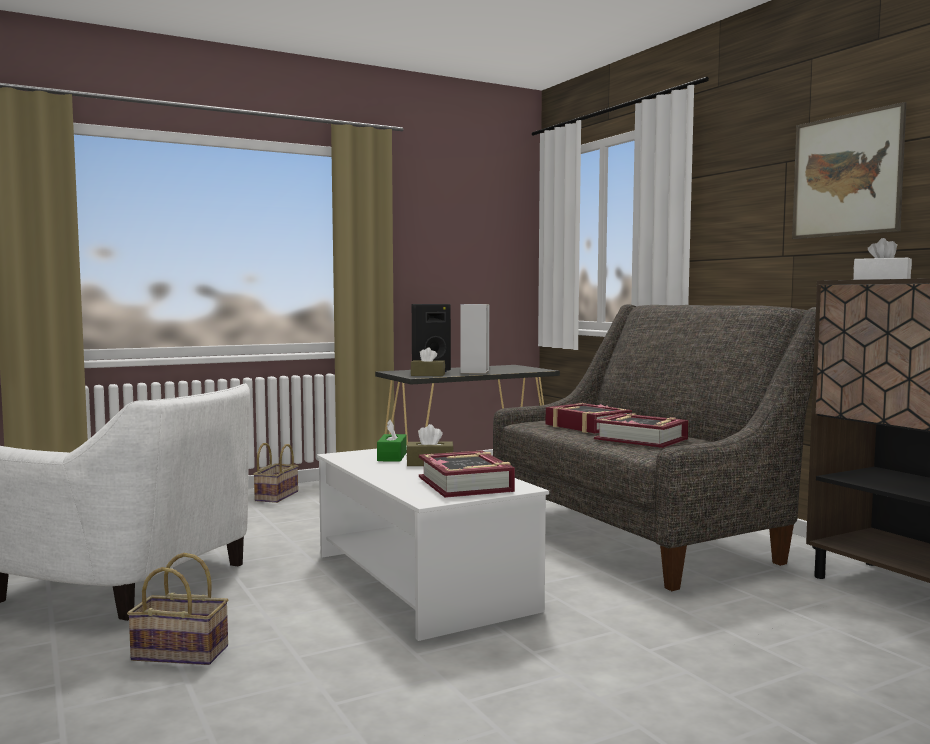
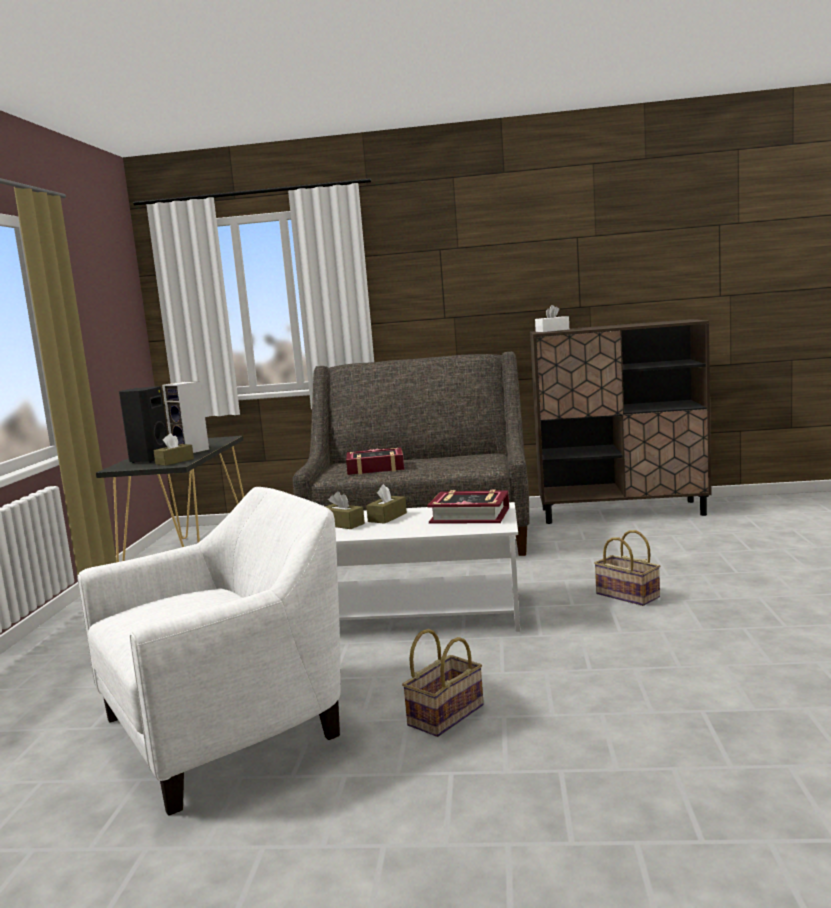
camera: 55 degrees left, 5 degrees up
(276, 496) = (70, 638): basket -> basket (625, 595)
(392, 457) = (342, 524): green tissue box -> brown tissue box
(641, 439) = (442, 464): book -> none
(846, 175) = (492, 262): picture -> none

